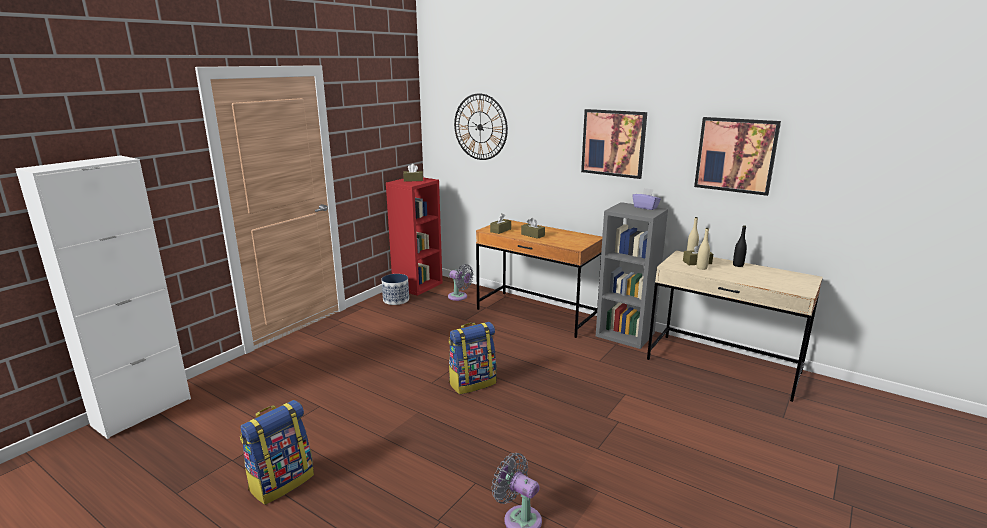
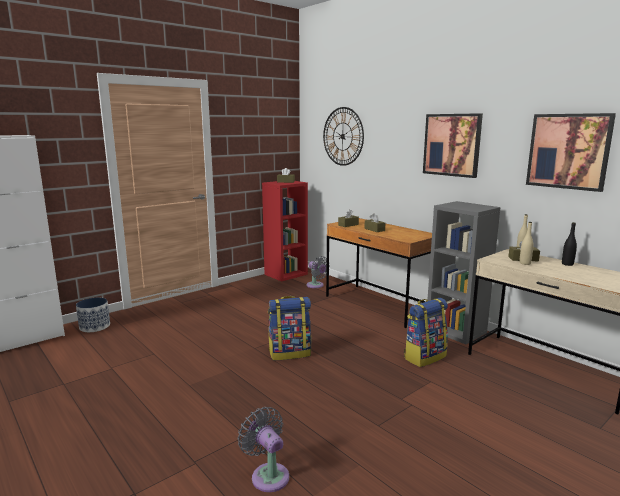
camera: 15 degrees right, 5 degrees down
(281, 482) = (88, 406): backpack -> backpack (424, 357)
(396, 300) = (262, 283): planter -> planter (95, 326)
(645, 207) = (478, 205): purple tissue box -> none

